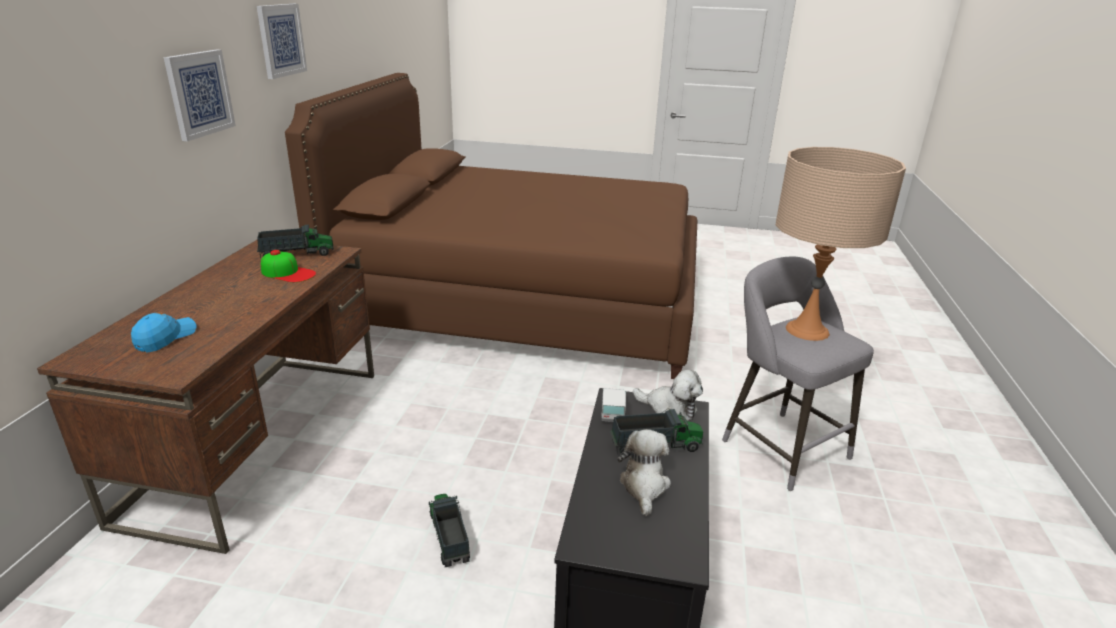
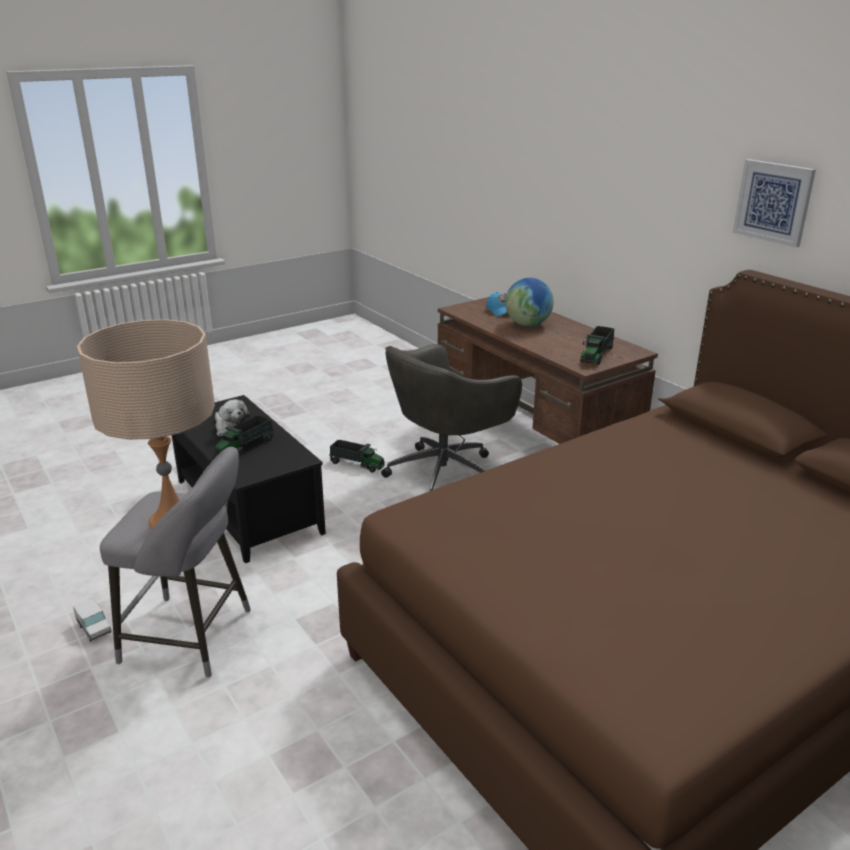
camera: 135 degrees right, 0 degrees up
(199, 94) = (651, 211): picture -> none
(216, 306) = (528, 324): none -> globe
(288, 273) = (560, 347): cap -> none
(397, 460) = (446, 473): none -> grey office chair
(612, 412) = (292, 452): toy truck -> toy truck (94, 629)
(669, 409) = (258, 470): plush toy -> none

